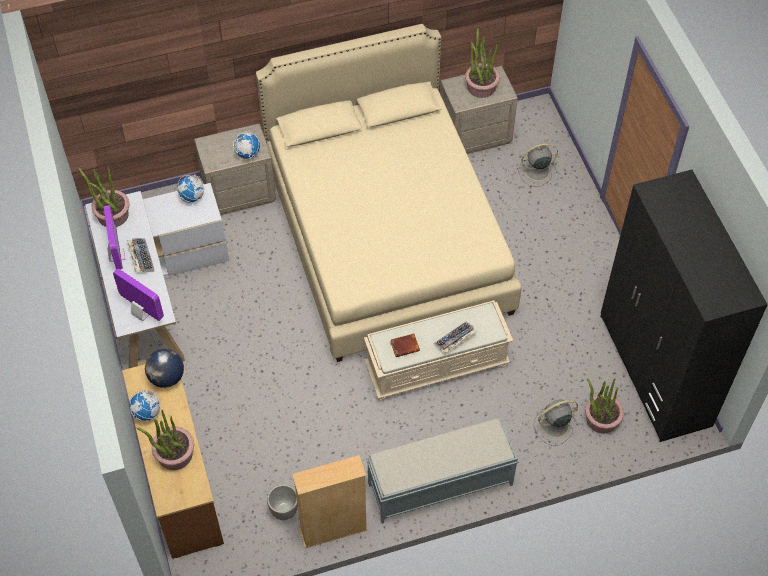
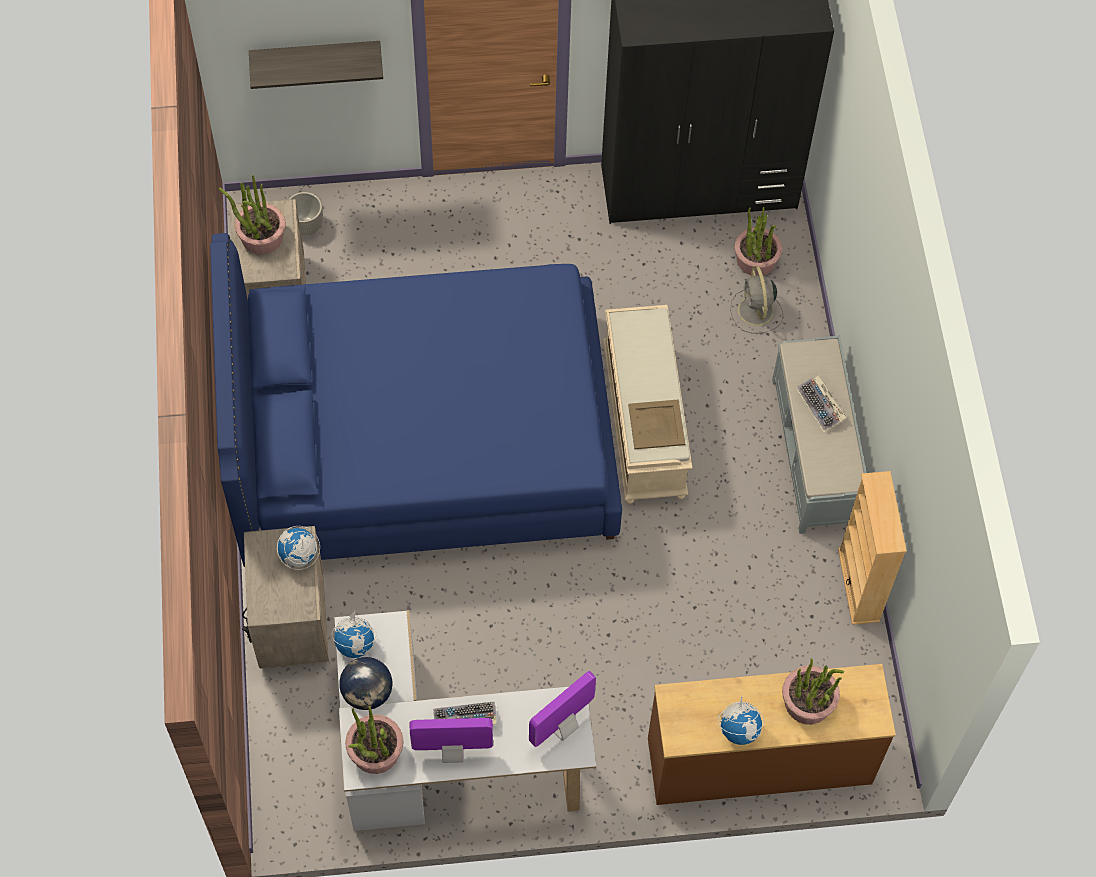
camera: 80 degrees left, 5 degrees up
(167, 378) = (688, 699): globe -> globe (367, 693)
(284, 511) = (824, 638): planter -> planter (307, 227)
(386, 237) = (422, 441): beige bed -> blue bed
(405, 346) = (656, 424): brown book -> beige tray
(455, 340) = (659, 366): keyboard -> keyboard (821, 406)
(536, 171) = (360, 238): grey fan -> none
(594, 48) = (316, 57): none -> shelf

